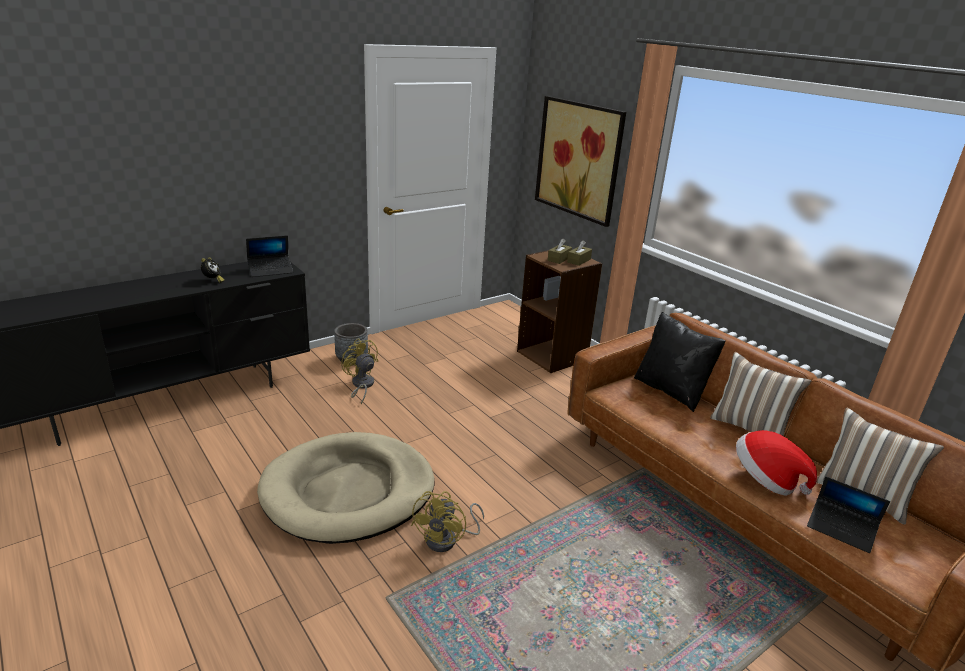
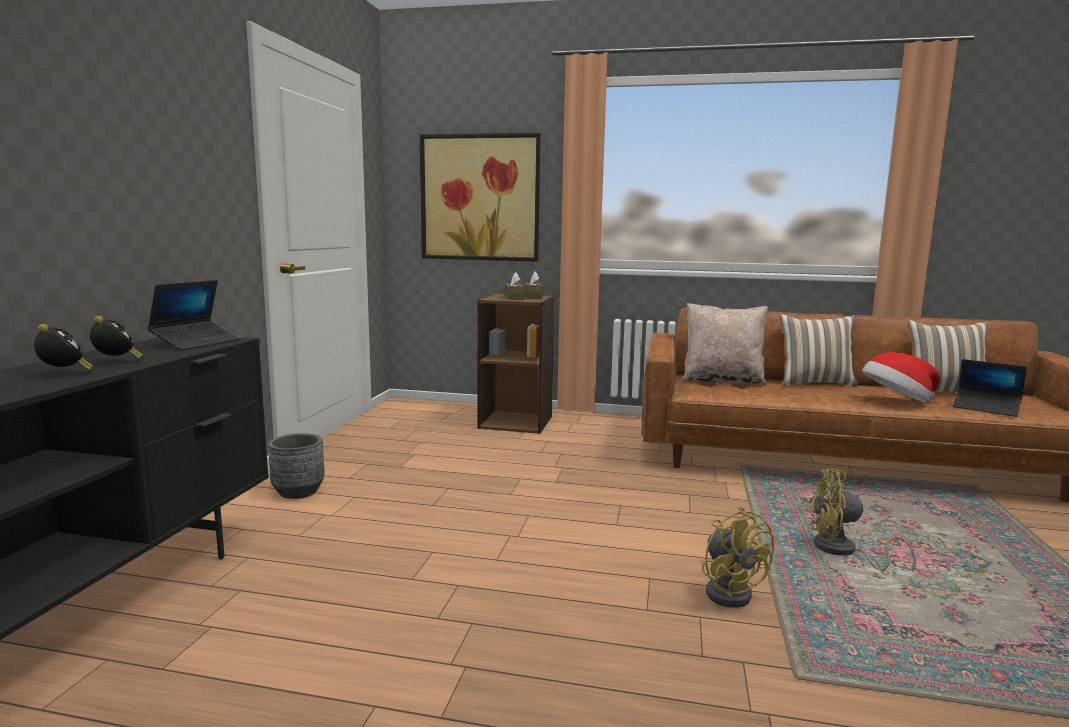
camera: 40 degrees left, 15 degrees down
(182, 285) = (65, 373): none -> alarm clock
(349, 491) = (548, 608): beige dog bed -> none
(361, 386) = (360, 509): yellow fan -> yellow fan (842, 552)
(671, 390) = (722, 380): black pillow -> beige pillow
(841, 529) = (986, 408): laptop -> laptop turned 45 degrees clockwise

